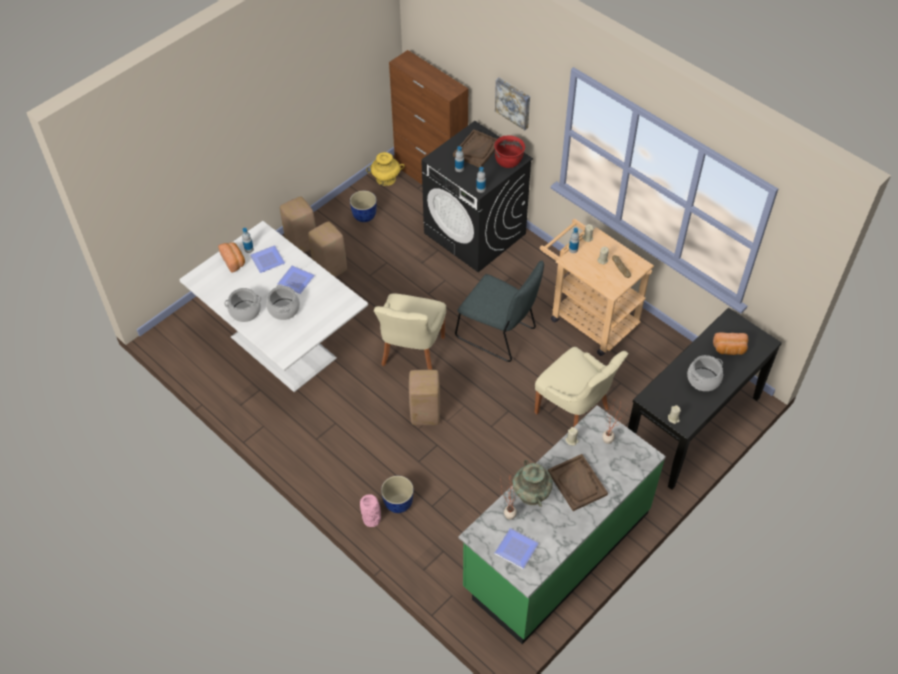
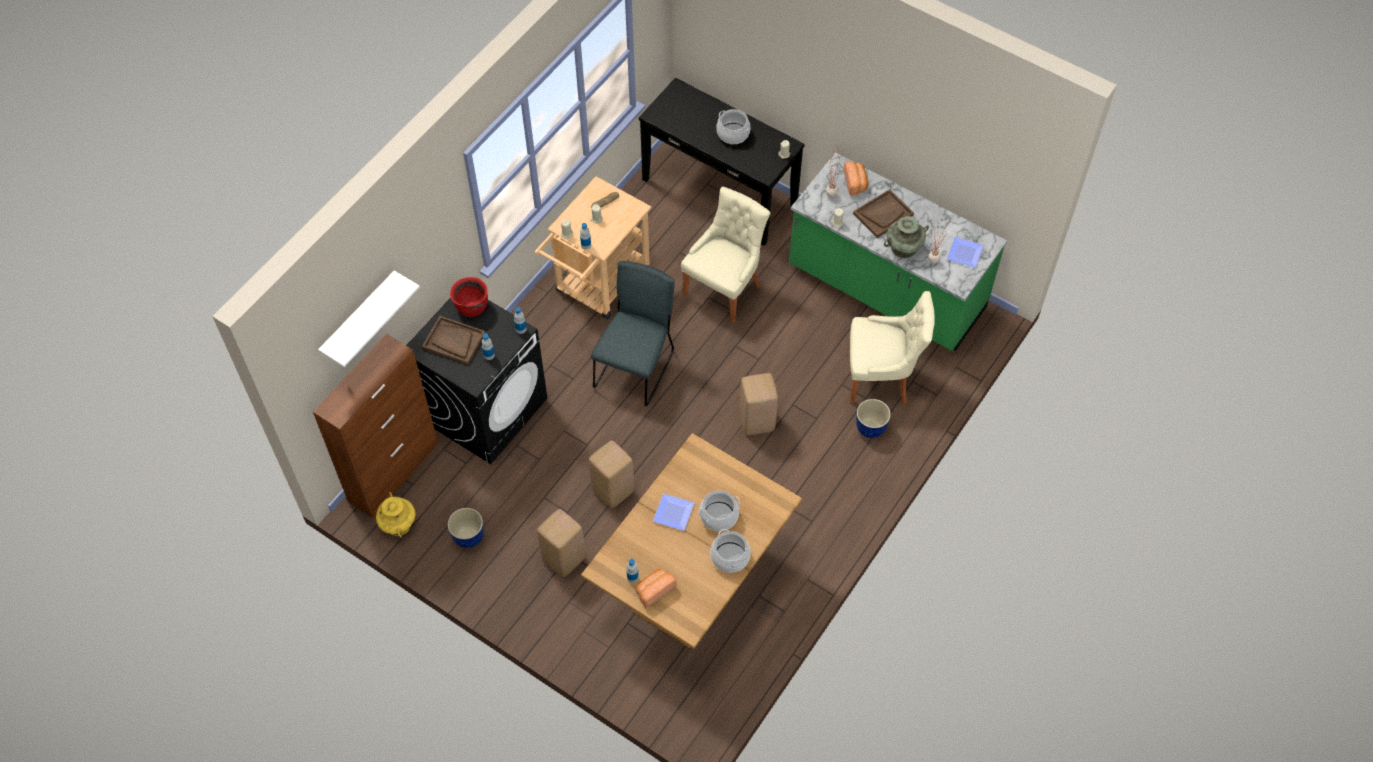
camera: 100 degrees left, 5 degrees up
(268, 259) = (645, 551): plate -> none
(284, 346) = (692, 584): white dining table -> brown dining table
(302, 244) = (525, 600): beige stool -> beige stool (613, 490)
(372, 520) = (895, 448): pink vase -> none
(411, 353) = (677, 447): beige chair -> beige chair (881, 377)
(459, 49) = (359, 319): none -> white shelf
(513, 102) = (425, 272): picture -> none
(729, 349) = (692, 115): bread -> bread (855, 183)

